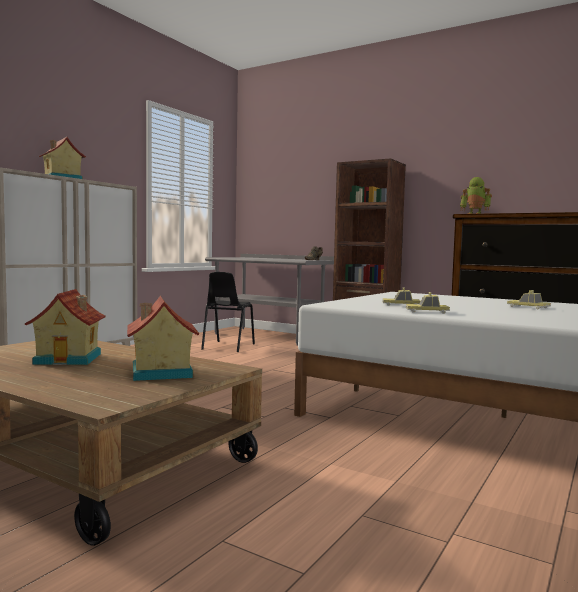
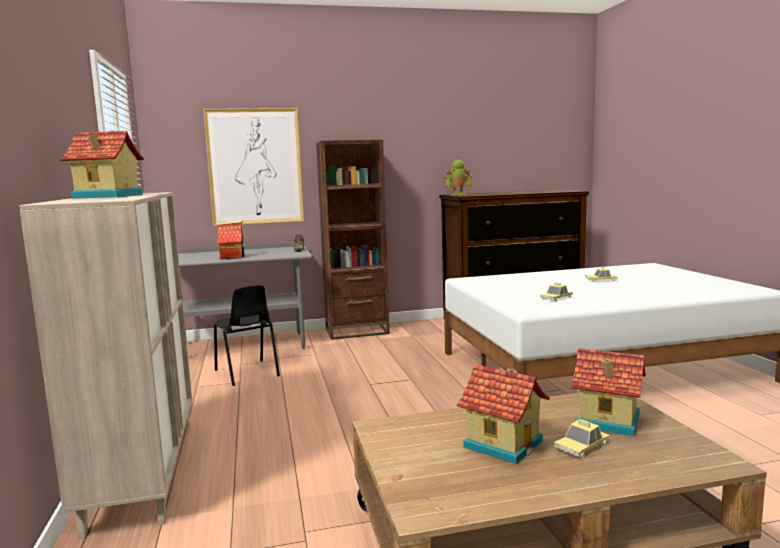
camera: 45 degrees left, 5 degrees up
(257, 258) = (232, 257): none -> toy house
(306, 190) = (255, 167): none -> picture
(427, 311) = (605, 302): toy car -> toy car (581, 446)

